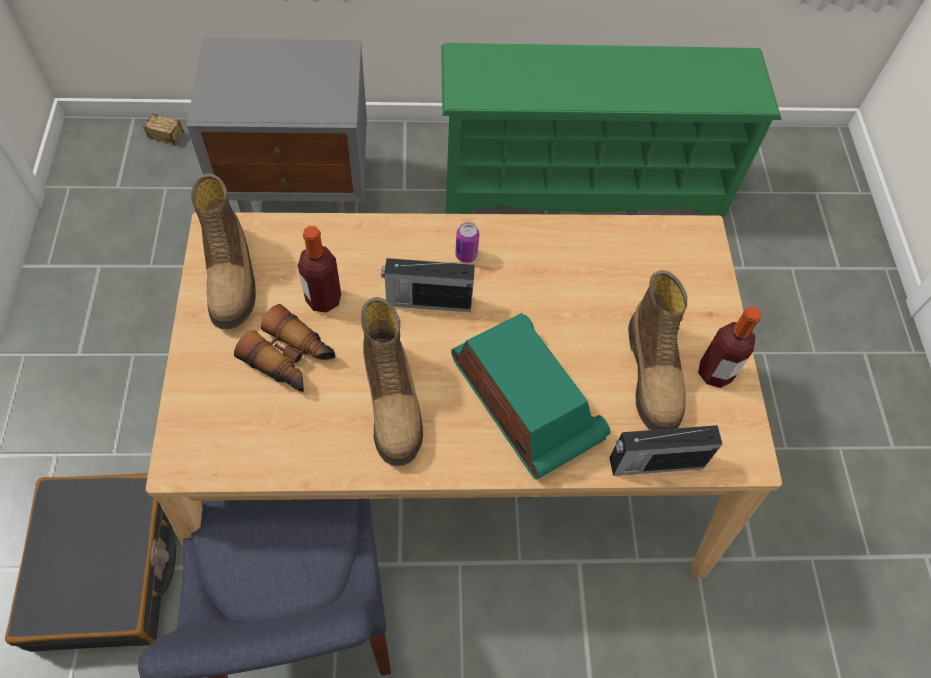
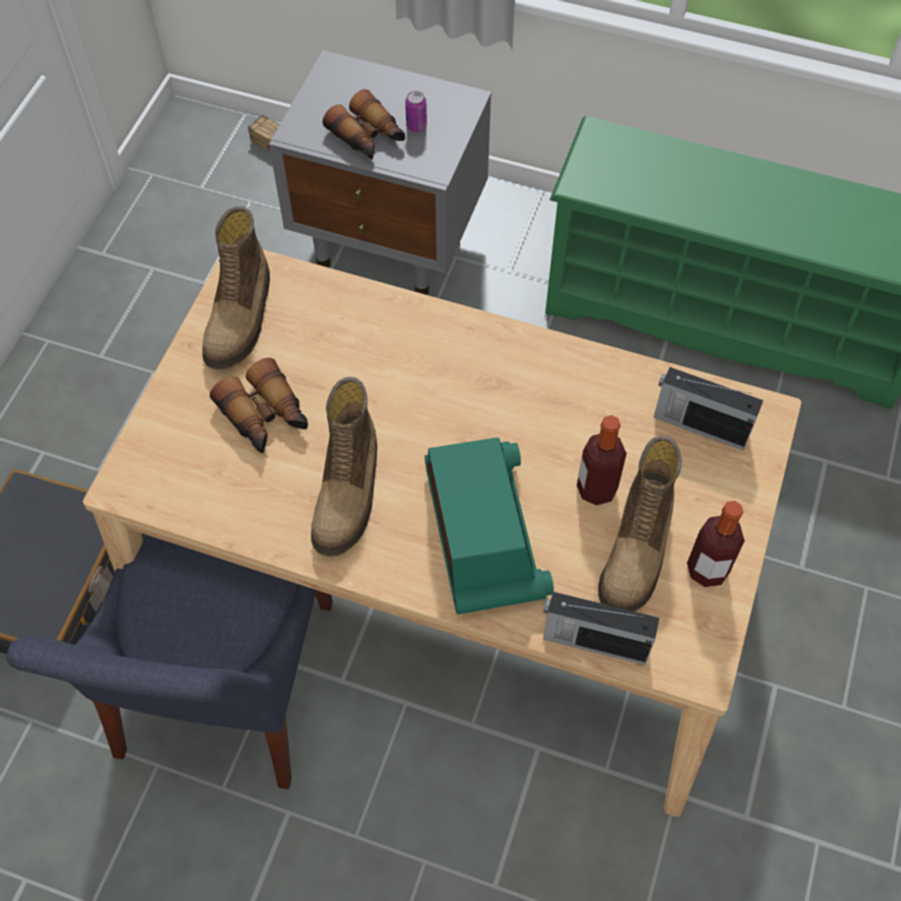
camera: 25 degrees right, 0 degrees up
(272, 100) = (368, 137): none -> binoculars
(323, 299) = (322, 366): bottle -> bottle (596, 489)
(427, 301) = (427, 399): radio -> radio (699, 425)
(466, 255) = (489, 362): can -> can (416, 126)

